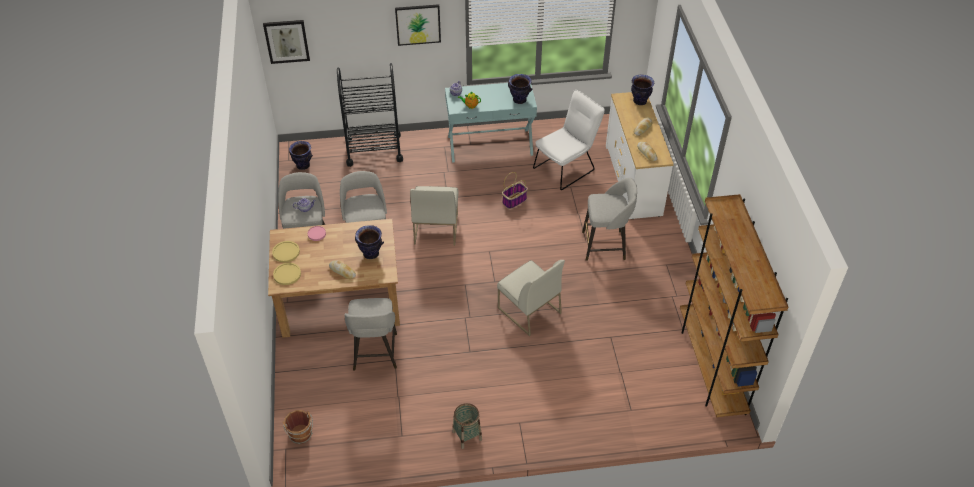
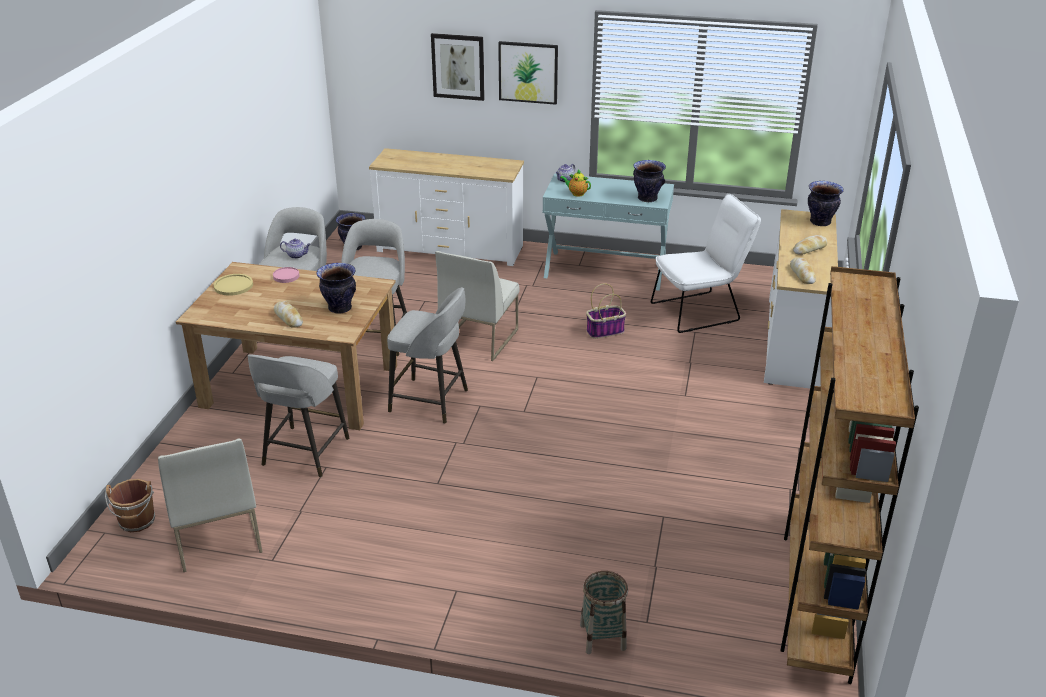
camera: 20 degrees right, 15 degrees down
(286, 41) = (360, 70): picture -> picture (458, 66)
(287, 274) = (216, 306): yellow plate -> none
(374, 150) = (450, 248): black cart -> white dresser
(467, 435) = (366, 586): basket -> basket (602, 637)
(528, 310) = (553, 455): white chair -> white chair (216, 535)
(605, 245) = (712, 406): grey stool -> grey stool (431, 401)

